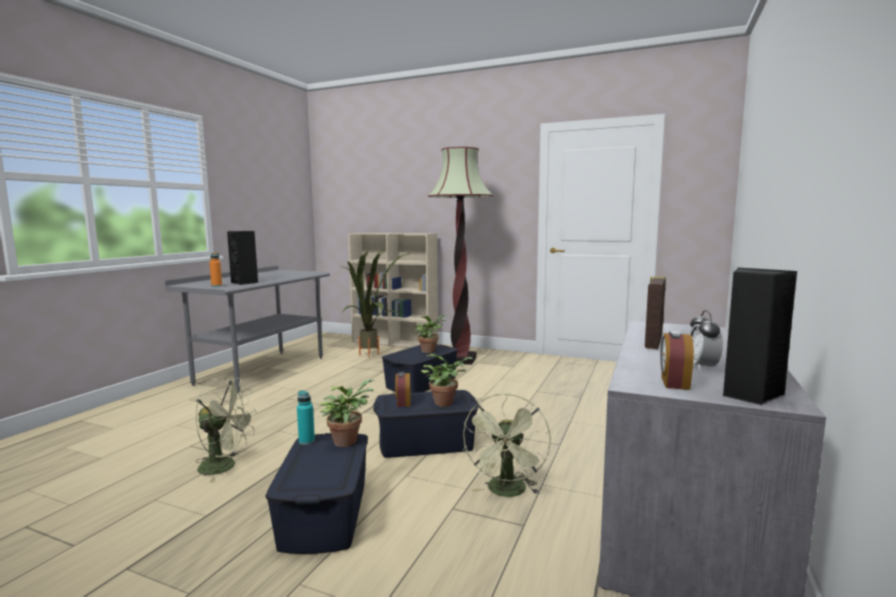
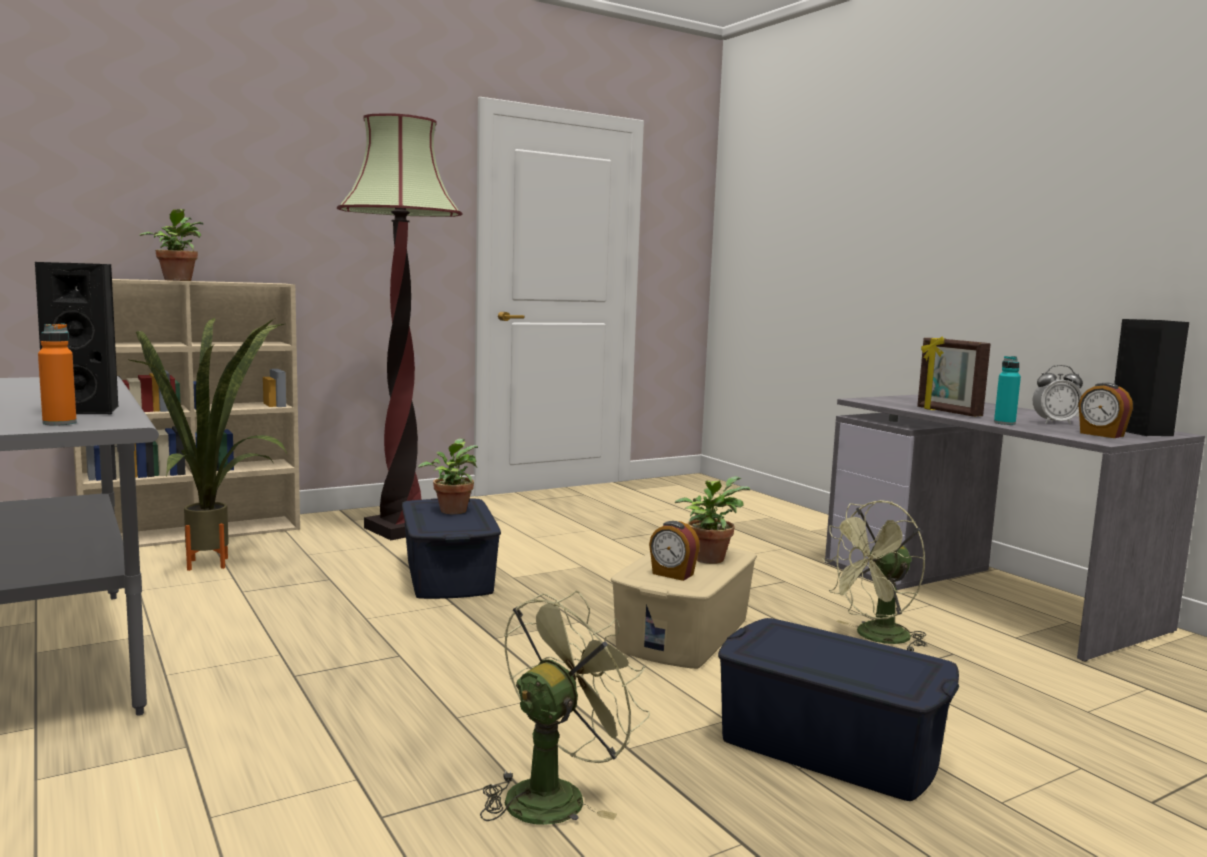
camera: 55 degrees left, 0 degrees up
(306, 441) = (750, 652): turquoise bottle -> turquoise bottle (1004, 423)
(347, 440) = (778, 631): potted plant -> potted plant (177, 280)
(426, 443) = (685, 634): blue storage box -> beige storage box
(507, 492) = (875, 638): green fan -> green fan turned 105 degrees clockwise
(702, 367) = (1054, 423): alarm clock -> alarm clock turned 45 degrees counterclockwise

